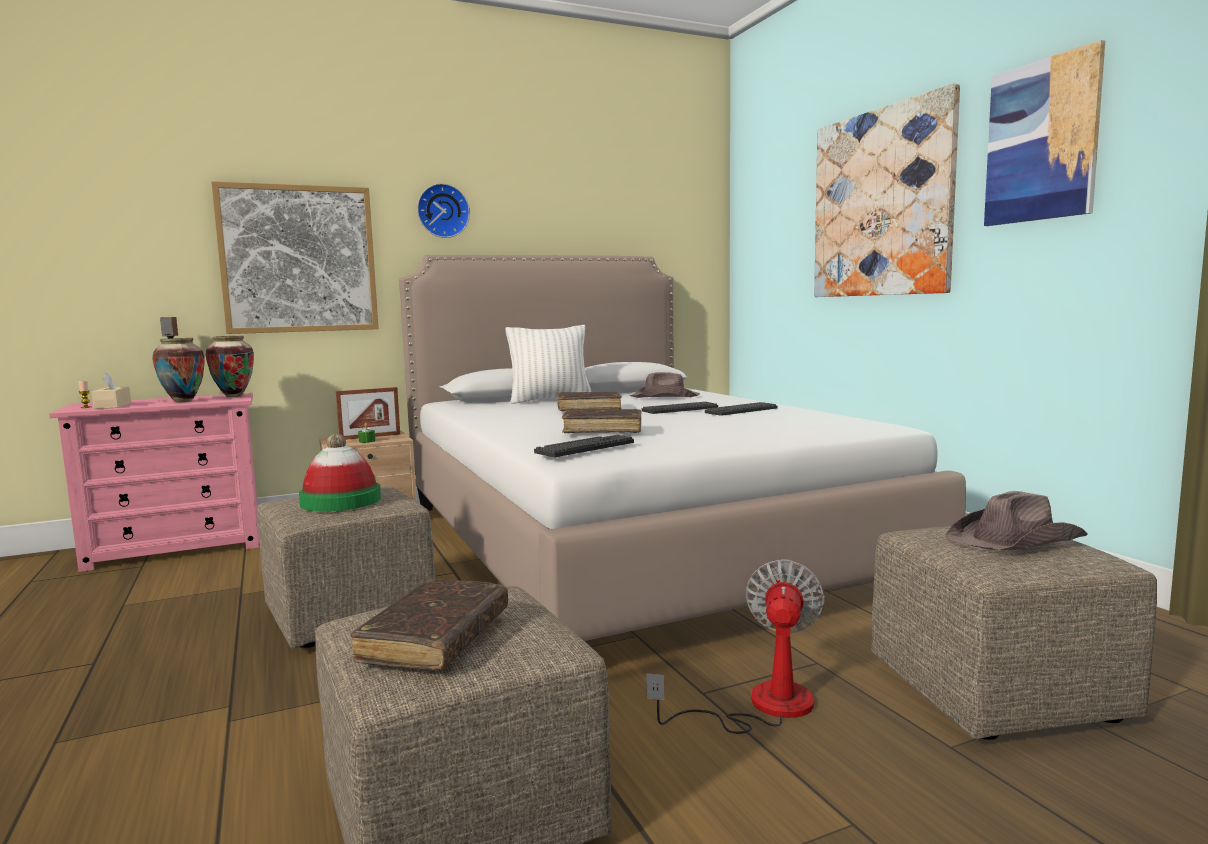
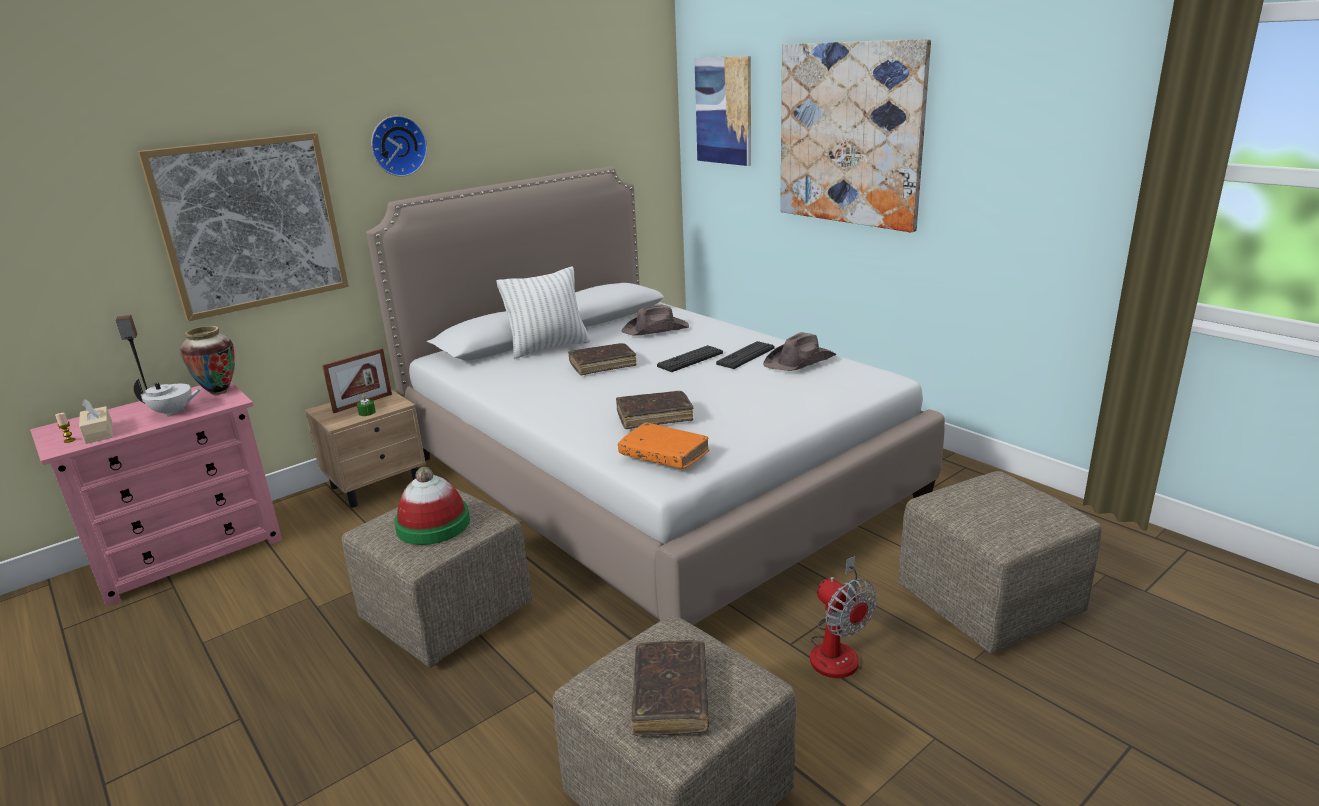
camera: 15 degrees left, 15 degrees up
(183, 401) = (173, 412): vase -> white teapot
(585, 447) = (664, 454): keyboard -> orange book
(761, 706) = (837, 649): fan -> fan turned 150 degrees clockwise
(1016, 540) = (1008, 501): brown hat -> brown hat (800, 361)
(1041, 141) = (1004, 114): picture -> picture (724, 111)

